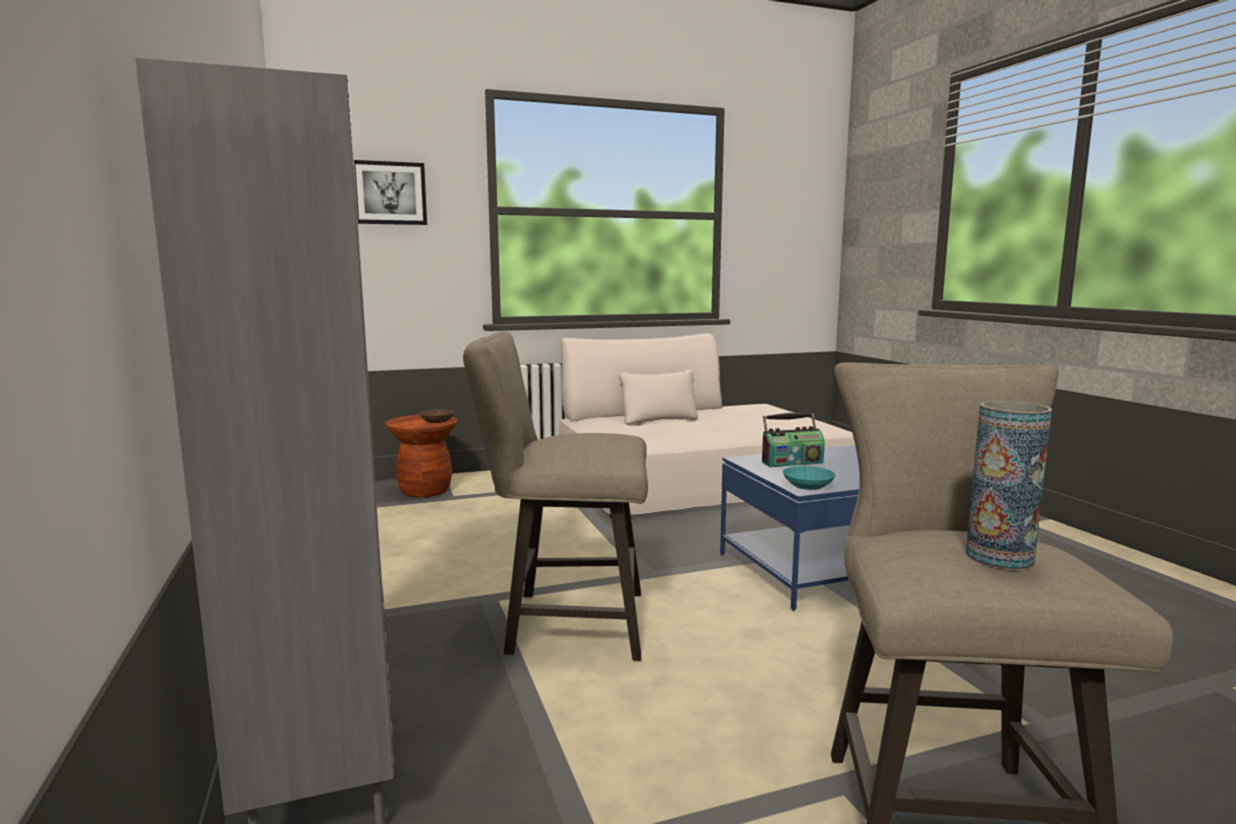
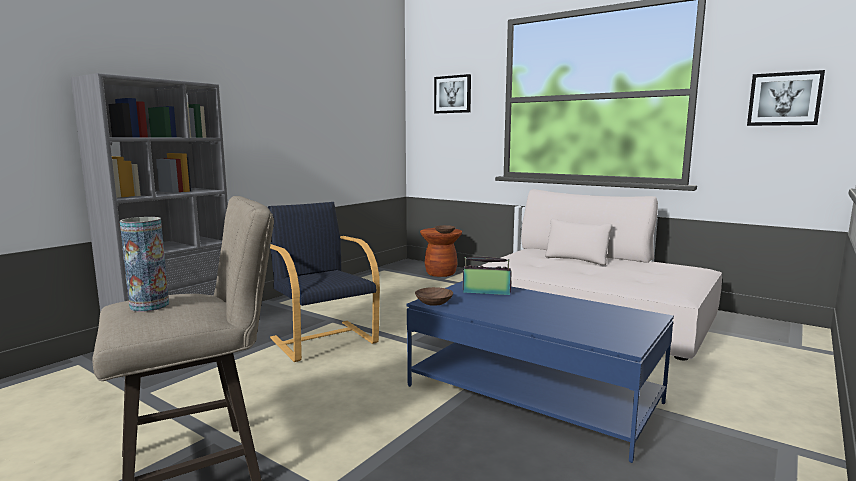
camera: 55 degrees right, 0 degrees up
(564, 623) = (323, 340): beige stool -> black armchair
(790, 229) = (784, 99): none -> picture
(791, 462) = (486, 292): radio -> radio turned 150 degrees clockwise
(808, 485) = (434, 302): turquoise bowl -> brown bowl

